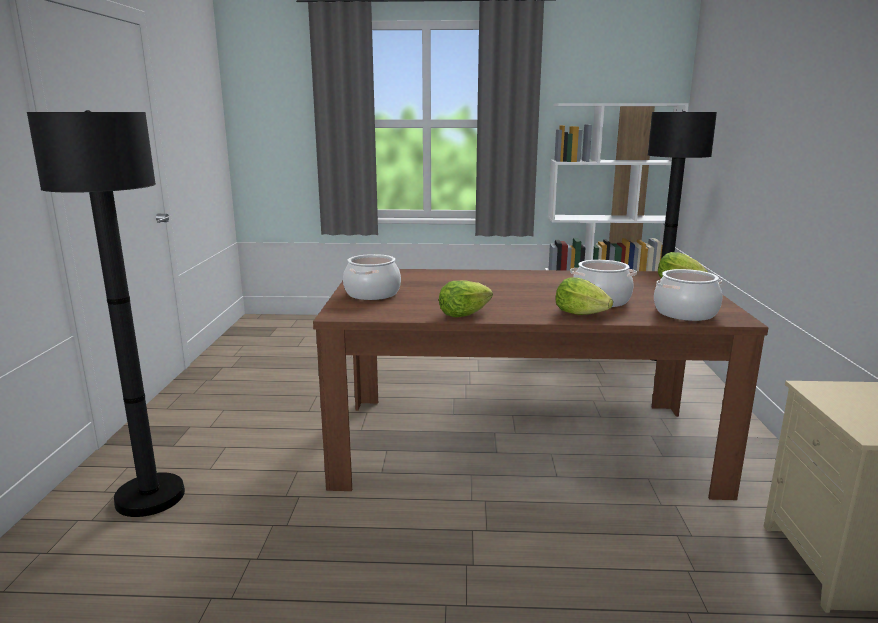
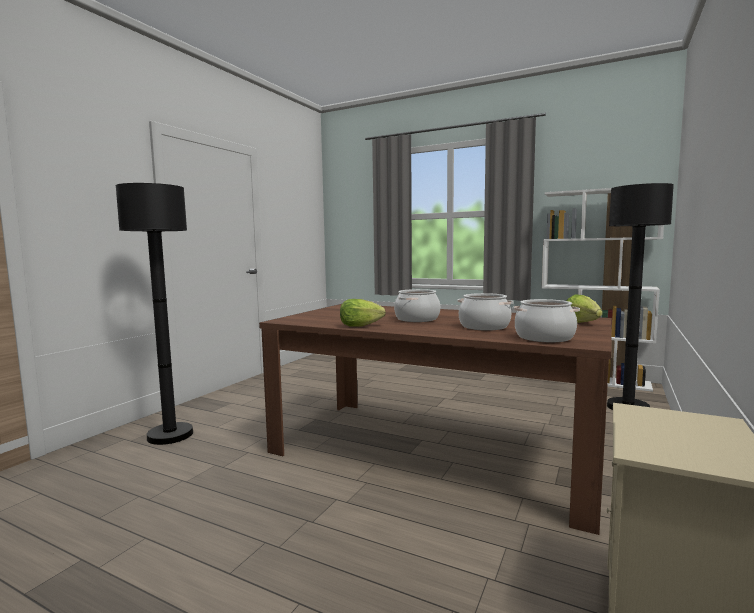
camera: 25 degrees right, 10 degrees down
(372, 294) = (324, 314): cooking pot -> cooking pot (417, 319)
(580, 314) = (449, 331): lettuce -> none

